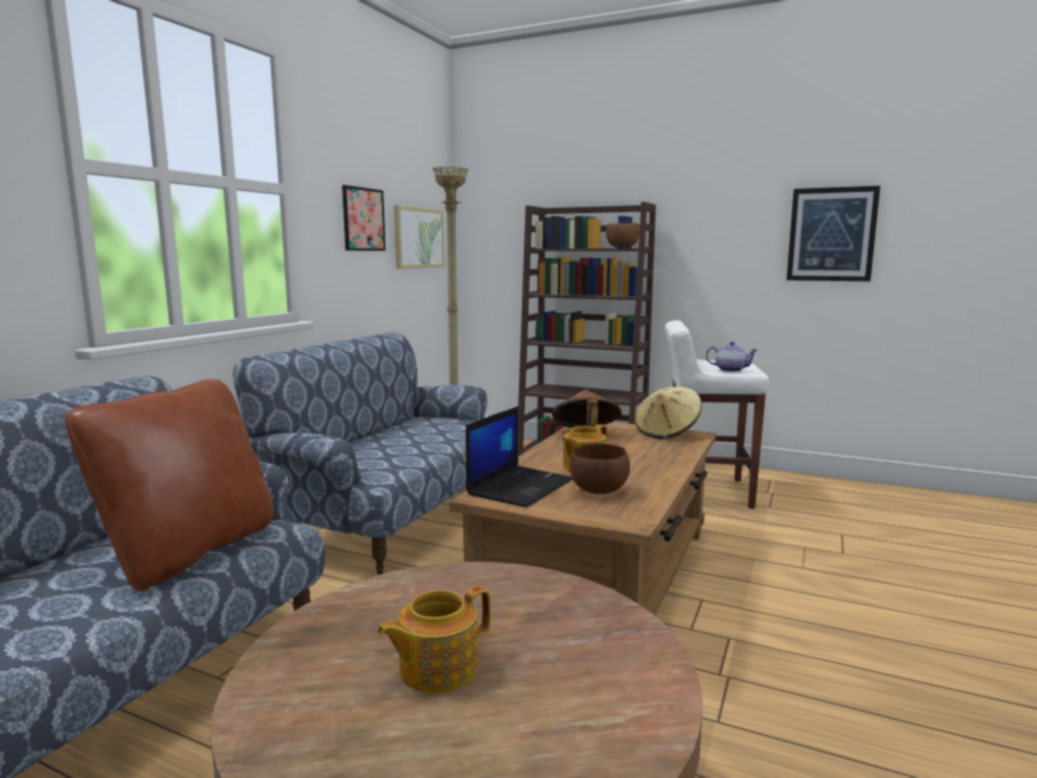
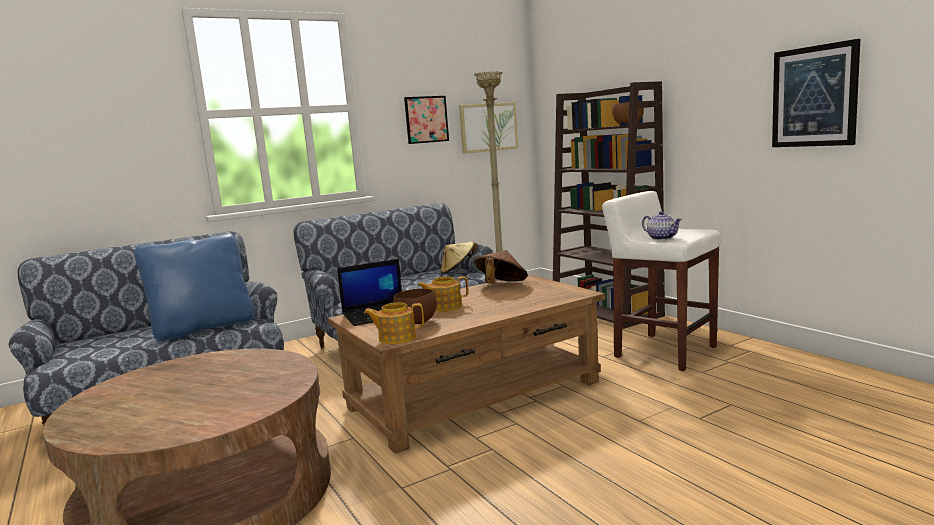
camera: 35 degrees right, 0 degrees up
(190, 551) = (203, 328): brown pillow -> blue pillow
(436, 668) = (179, 389): teapot -> teapot (396, 338)
(667, 432) = (564, 289): beige hat -> beige hat (458, 271)

